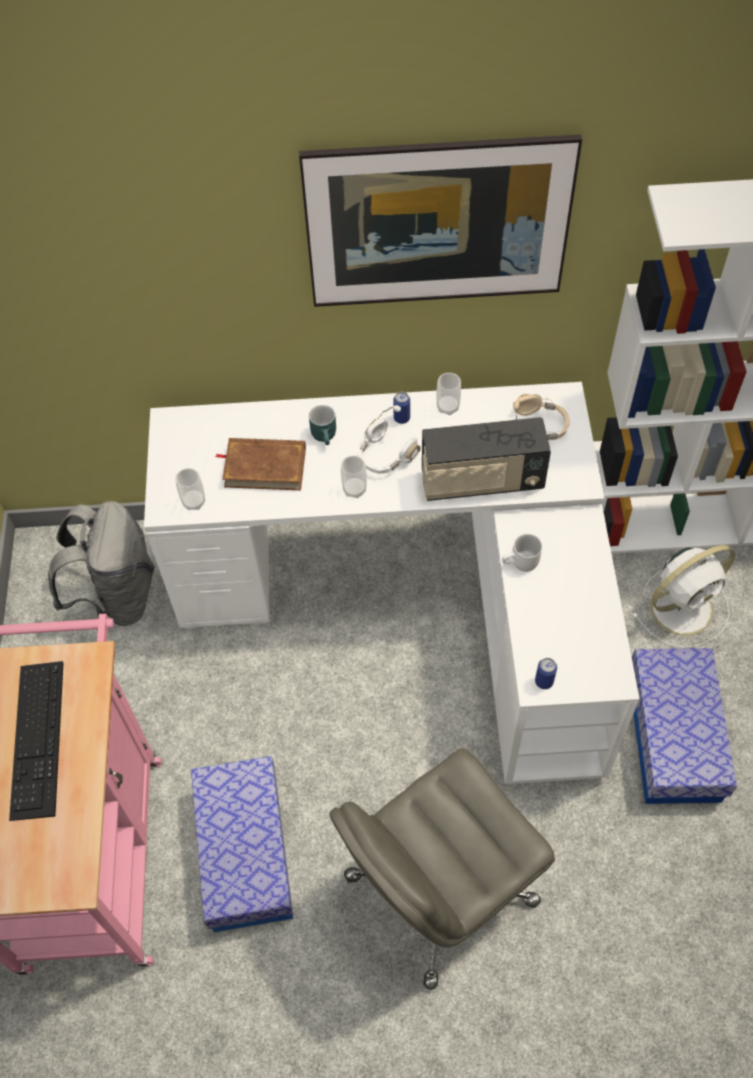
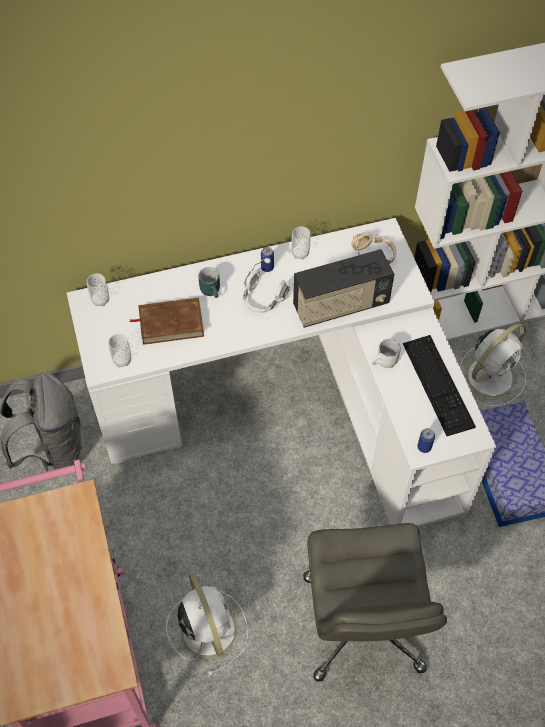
camera: 15 degrees left, 0 degrees up
(37, 738) = (54, 566): keyboard -> keyboard (438, 384)
(245, 853) = (207, 628): storage box -> white fan
(354, 489) = (245, 328): cup -> cup (100, 300)
(437, 260) = (286, 142): picture -> none
(439, 891) = (363, 624): grey office chair -> grey office chair turned 45 degrees counterclockwise

